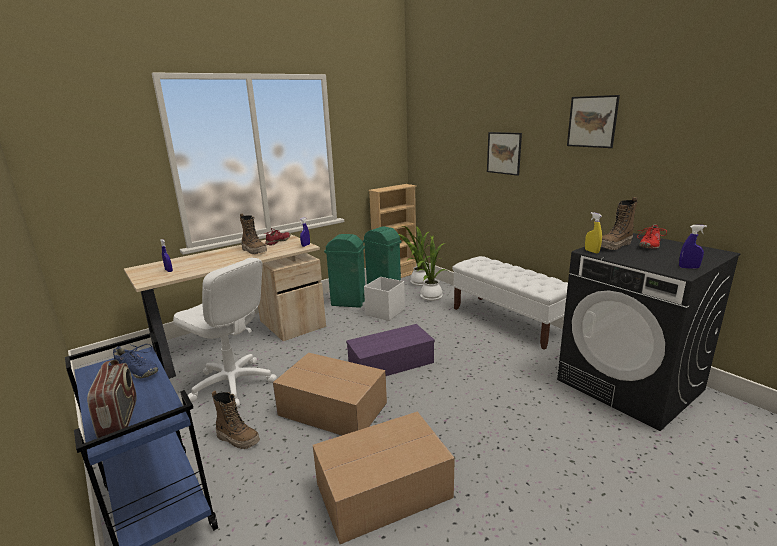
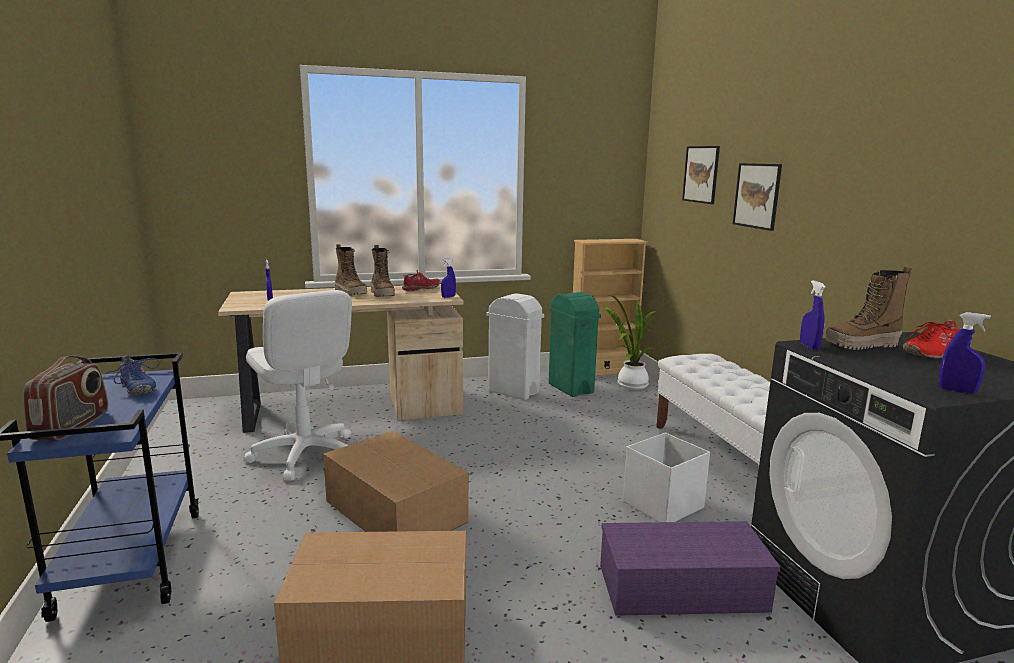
camera: 20 degrees right, 5 degrees down
(238, 439) = (264, 515): boot -> boot (350, 293)
(349, 303) = (514, 392): green trash can -> white trash can
(384, 312) = (552, 413): white storage box -> white storage box (661, 505)
(391, 362) = (514, 474): purple storage box -> purple storage box (683, 587)
(429, 297) = (631, 405): potted plant -> none
(591, 251) = (809, 346): yellow spray bottle -> blue spray bottle
(592, 121) = (878, 145): picture -> picture (701, 174)

